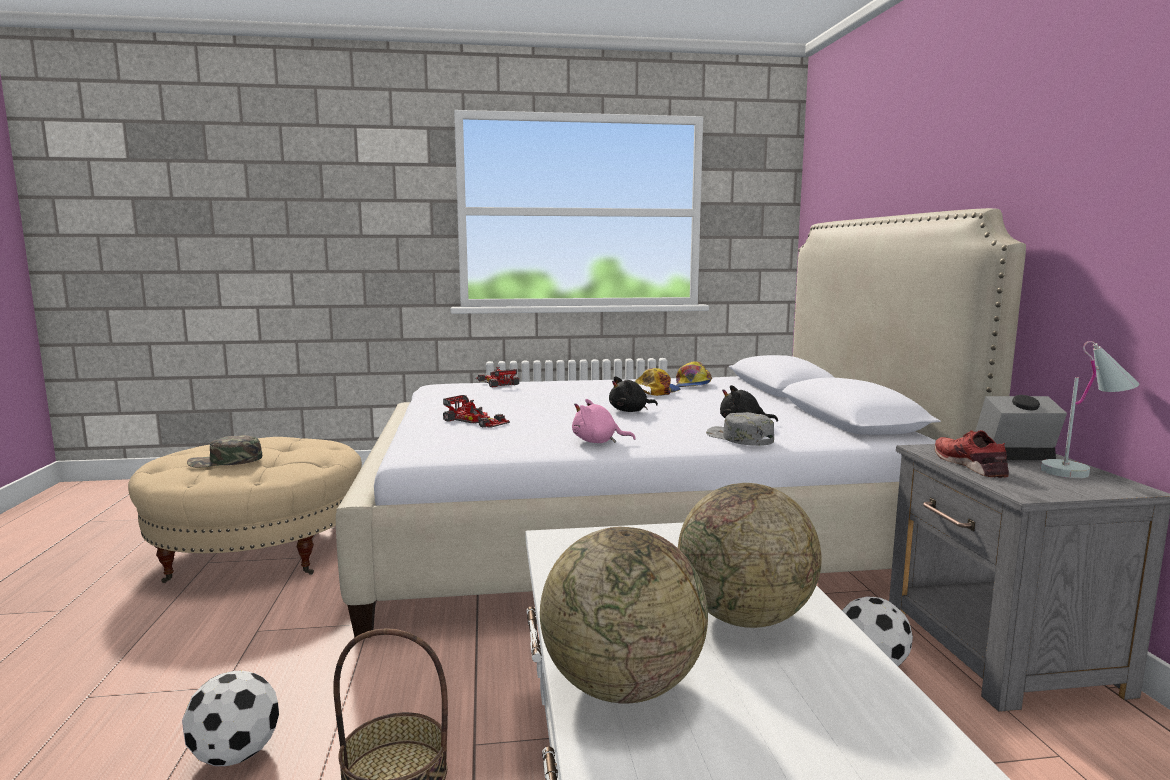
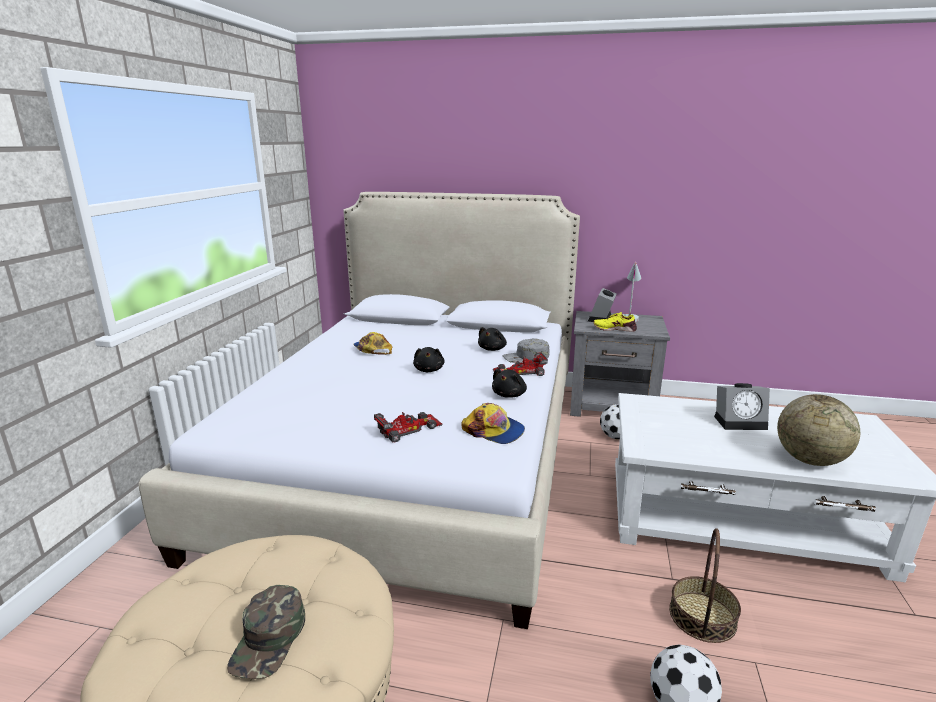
camera: 70 degrees left, 10 degrees up
(496, 382) = (258, 400): toy car -> toy car (519, 372)
(598, 442) = (509, 395): pink plush toy -> black plush toy
(692, 384) = (360, 336): cap -> cap (494, 431)
(745, 618) = (740, 422): globe -> alarm clock
(970, 465) = (614, 328): red shoe -> yellow shoe

